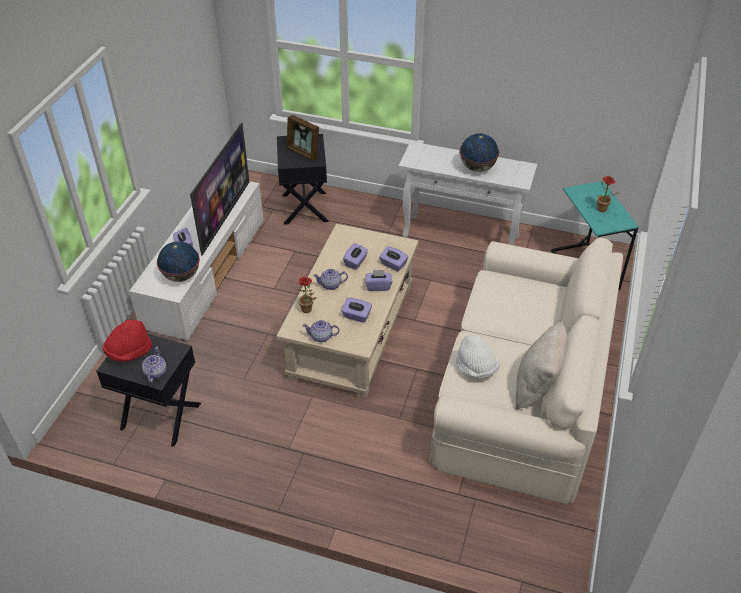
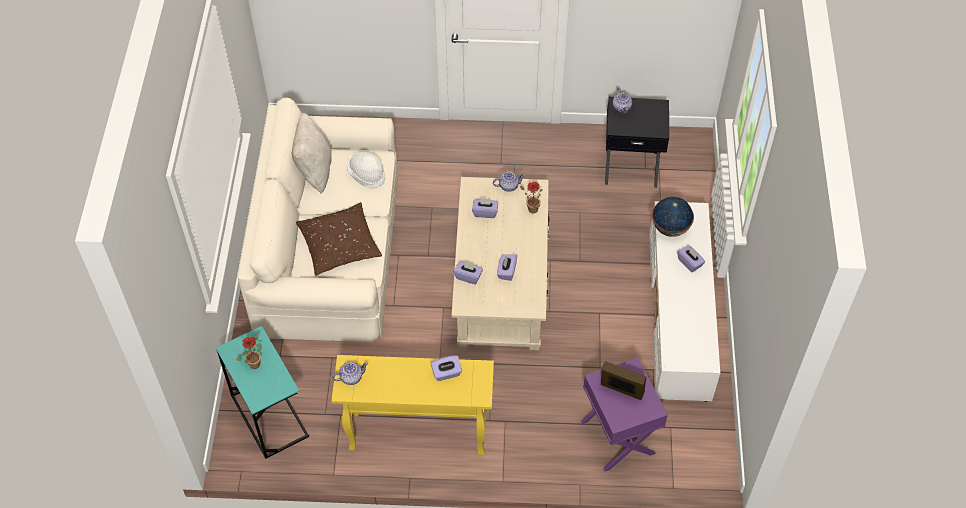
camera: 165 degrees right, 10 degrees up
(129, 351) = (654, 119): red hat -> none
(224, 216) = (672, 311): television -> none
(305, 208) = (617, 437): black side table -> purple side table
(331, 285) = (520, 240): teapot -> teapot (351, 377)
(378, 286) = (475, 248): purple tissue box -> purple tissue box (446, 373)
(461, 237) = (416, 434): white console table -> yellow console table
(477, 168) = (401, 377): globe -> none
(516, 304) = (339, 245): none -> brown pillow

